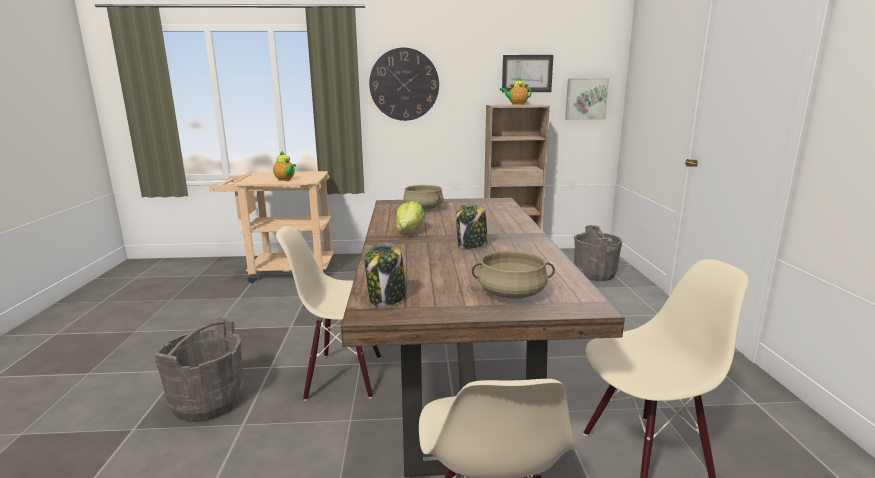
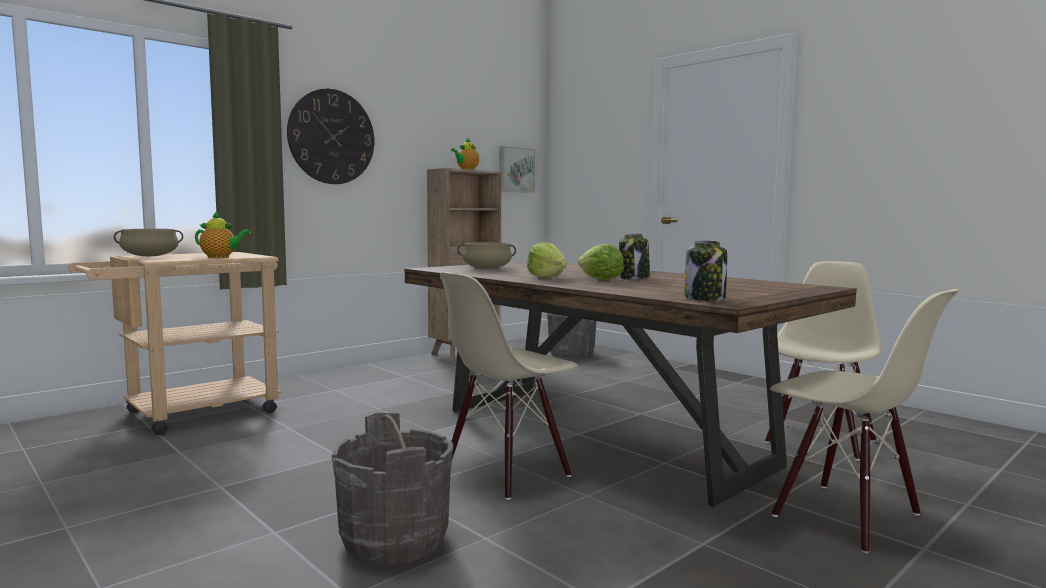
camera: 40 degrees left, 10 degrees down
(434, 243) = (600, 280): none -> lettuce
(511, 294) = (766, 289): beige cooking pot -> beige cooking pot (150, 256)
(527, 73) = (463, 137): picture -> none

